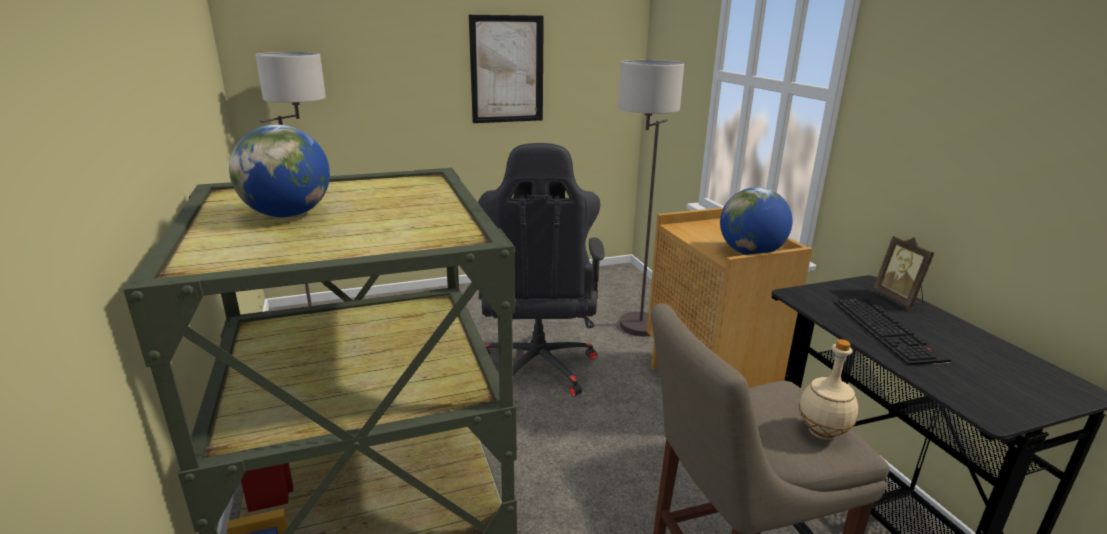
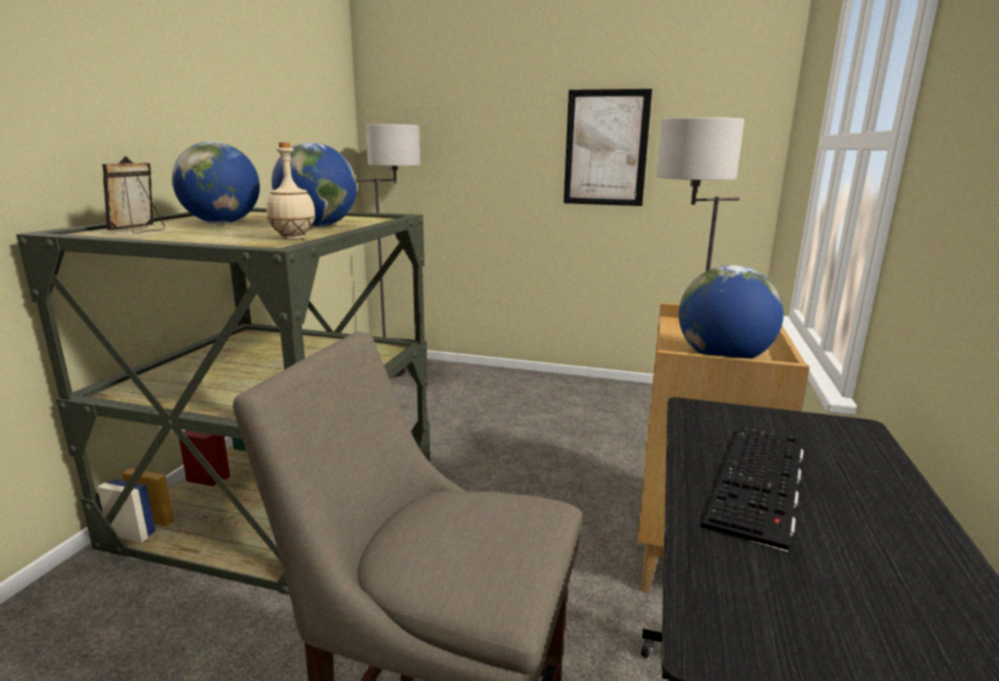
camera: 35 degrees right, 5 degrees down
(405, 201) = (318, 226): none -> globe
(537, 366) = (525, 459): black office chair -> none
(822, 432) = (494, 566): beige bottle -> beige bottle (294, 238)
(899, 299) = (869, 456): picture frame -> picture frame (140, 231)

